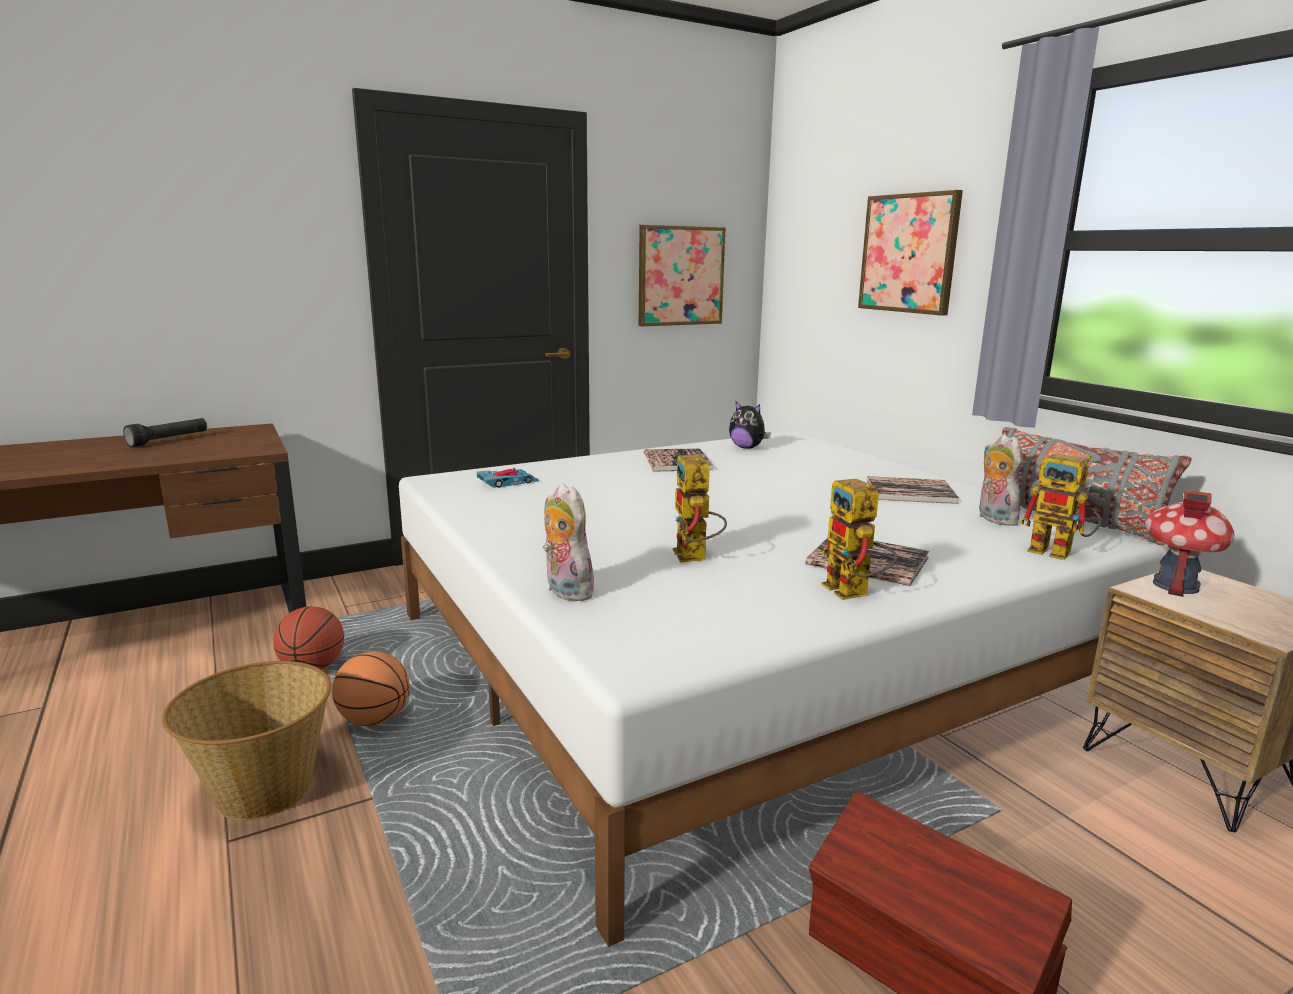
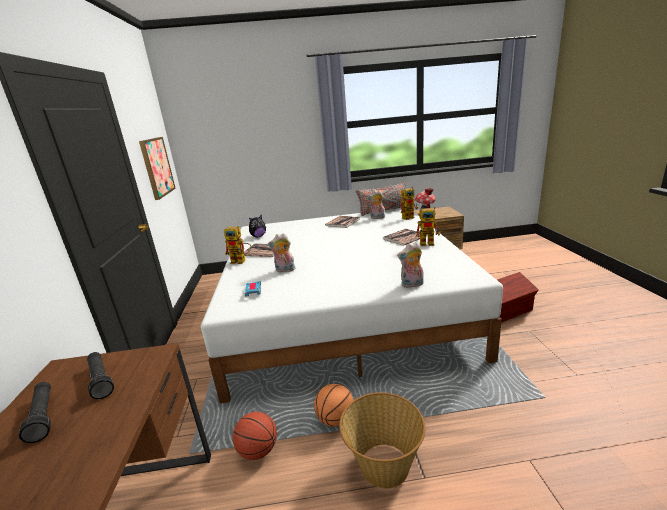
camera: 65 degrees left, 5 degrees up
(221, 443) = (100, 380): none -> black flashlight
(596, 487) = (284, 270): none -> plush toy
(695, 558) = (389, 260): toy robot -> toy robot (241, 261)
(909, 253) = (272, 137): picture -> none

